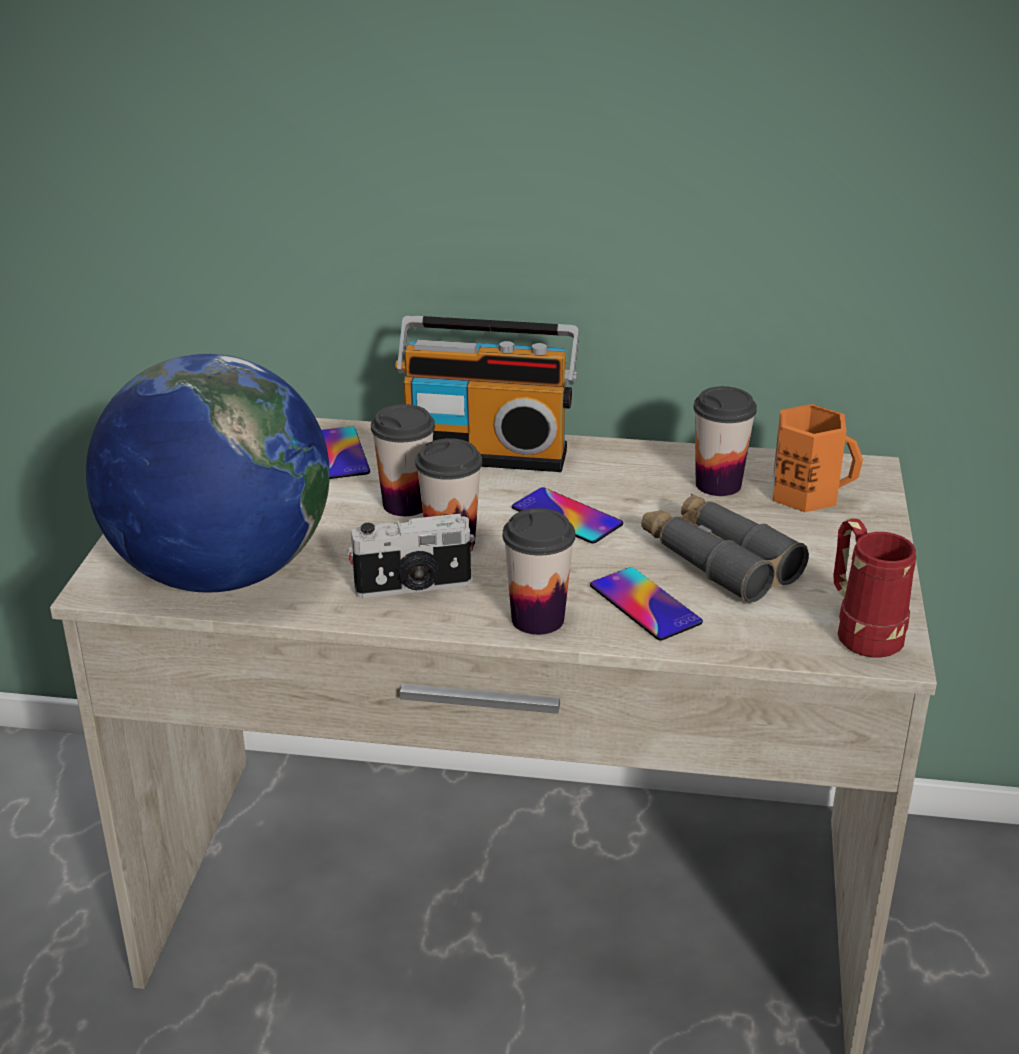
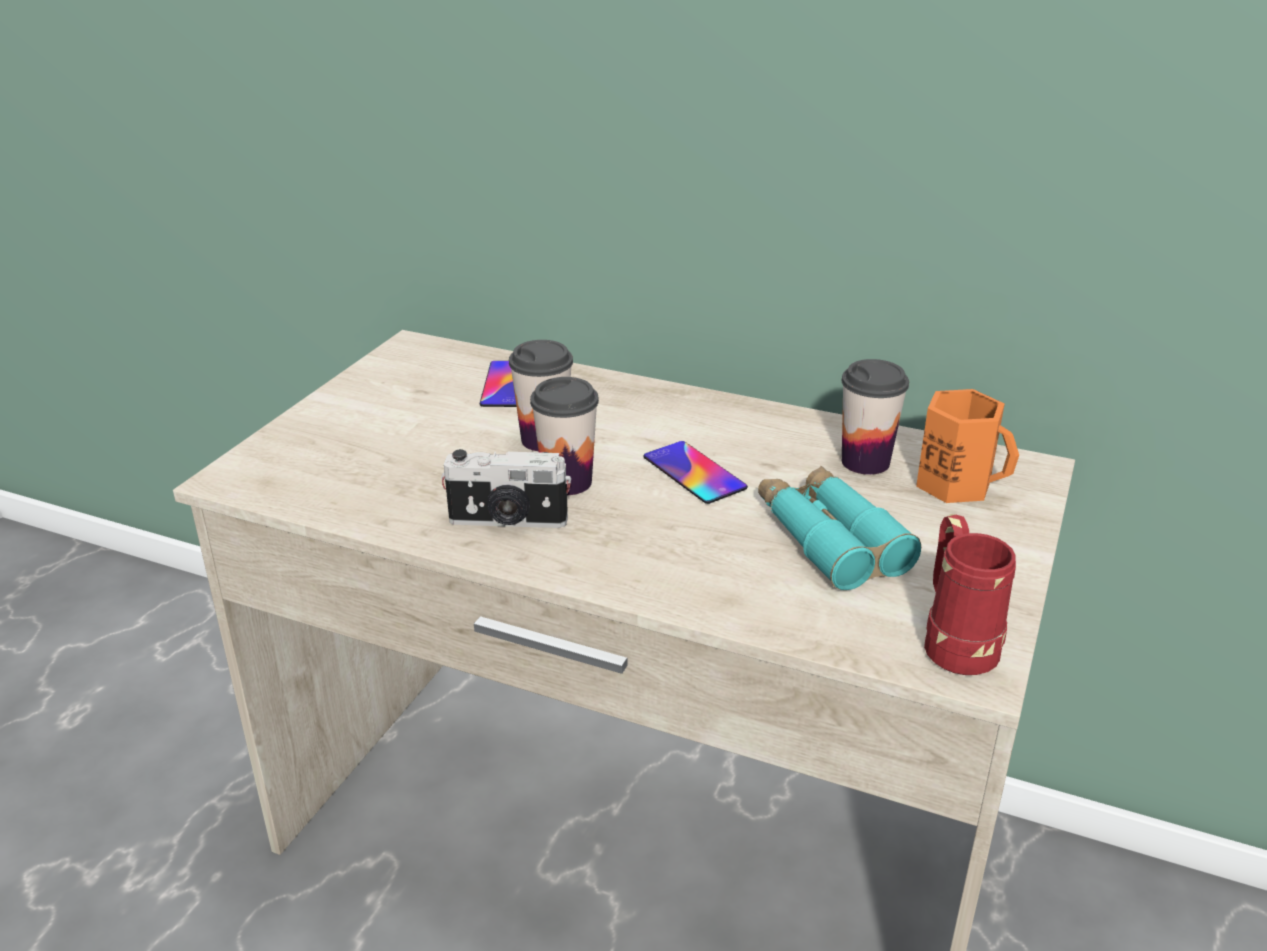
camera: 15 degrees right, 0 degrees up
(221, 573) = (338, 480): globe -> none
(487, 452) = (648, 400): radio -> none
(537, 619) = (612, 572): cup -> none
(645, 604) = (730, 574): phone -> none
(718, 560) = (830, 540): grey binoculars -> turquoise binoculars

